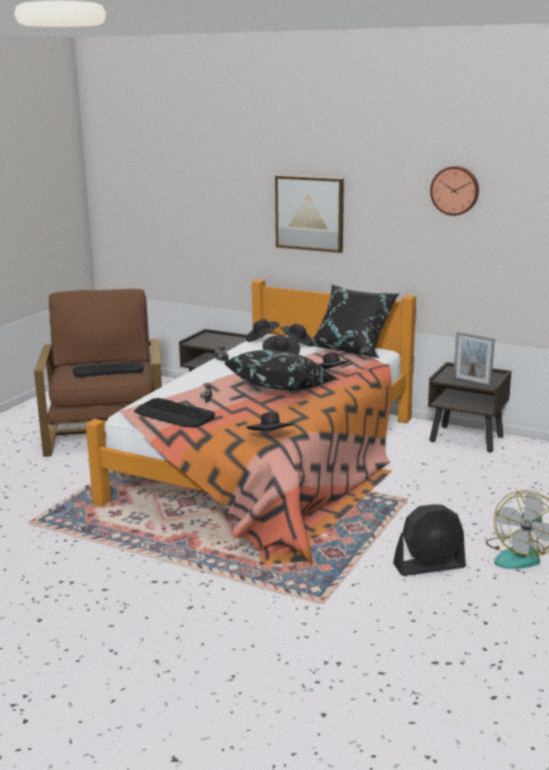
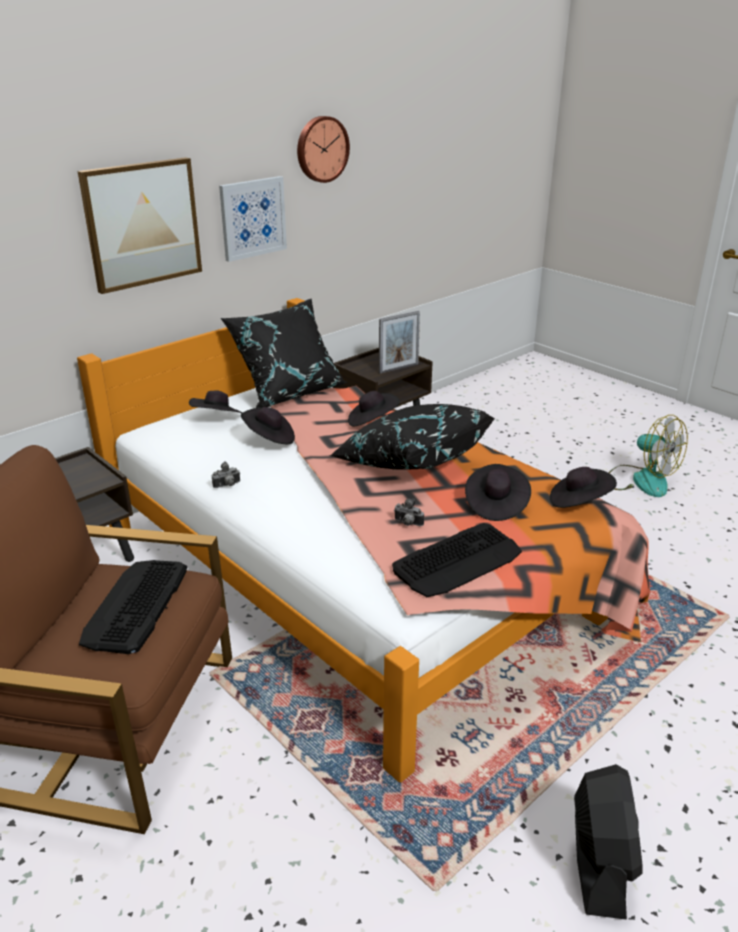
camera: 70 degrees left, 10 degrees up
(262, 339) = (165, 438): black hat -> black hat (495, 505)
(388, 228) = (252, 218): none -> picture
(429, 566) = (655, 531): black fan -> black fan (599, 862)

